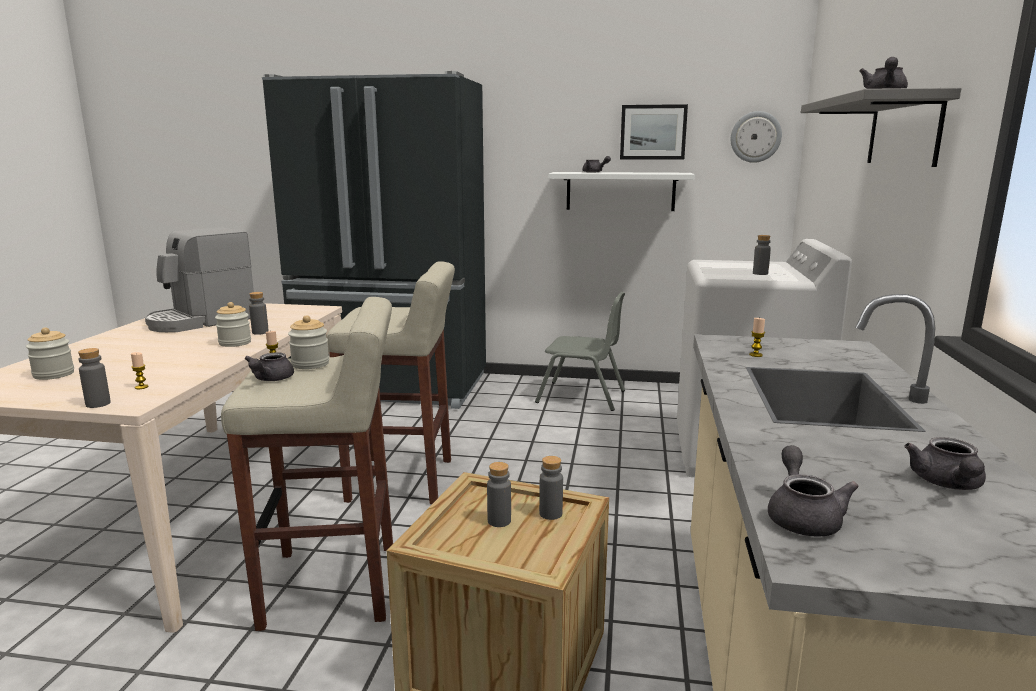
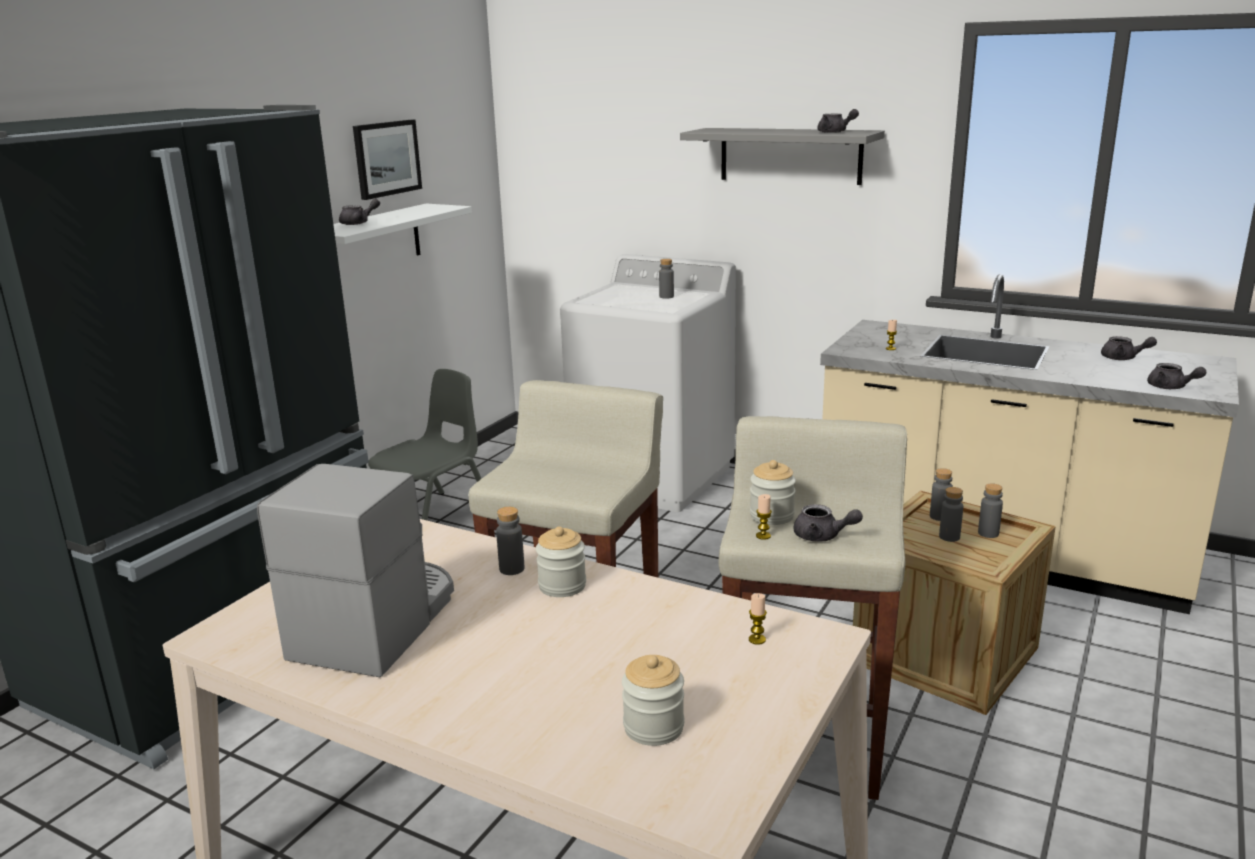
camera: 70 degrees left, 5 degrees up
(98, 404) = (820, 663): grey bottle -> grey bottle (988, 533)
(201, 321) = (377, 623): coffee machine -> coffee machine turned 135 degrees counterclockwise
(755, 137) = (467, 151): wall clock -> none
(802, 516) = (1171, 387): grey teapot -> grey teapot turned 150 degrees counterclockwise

